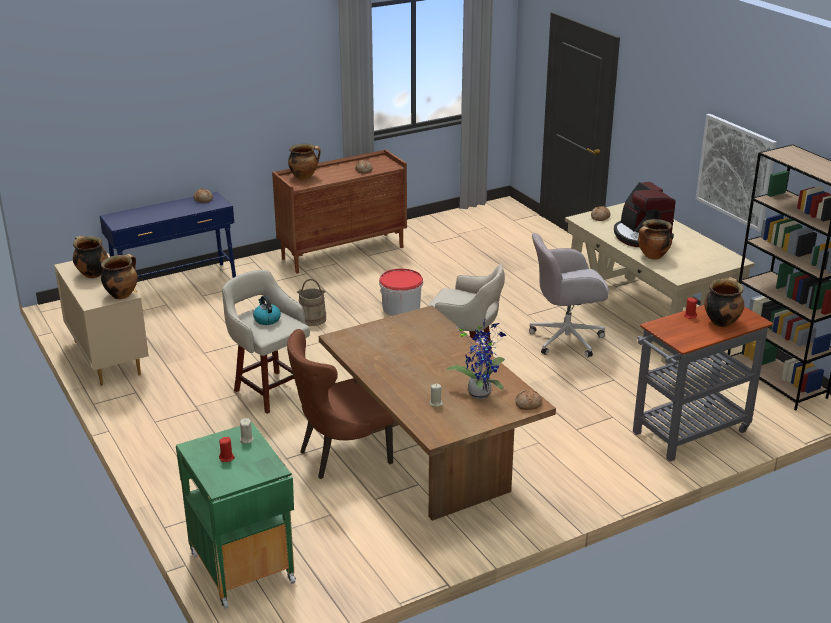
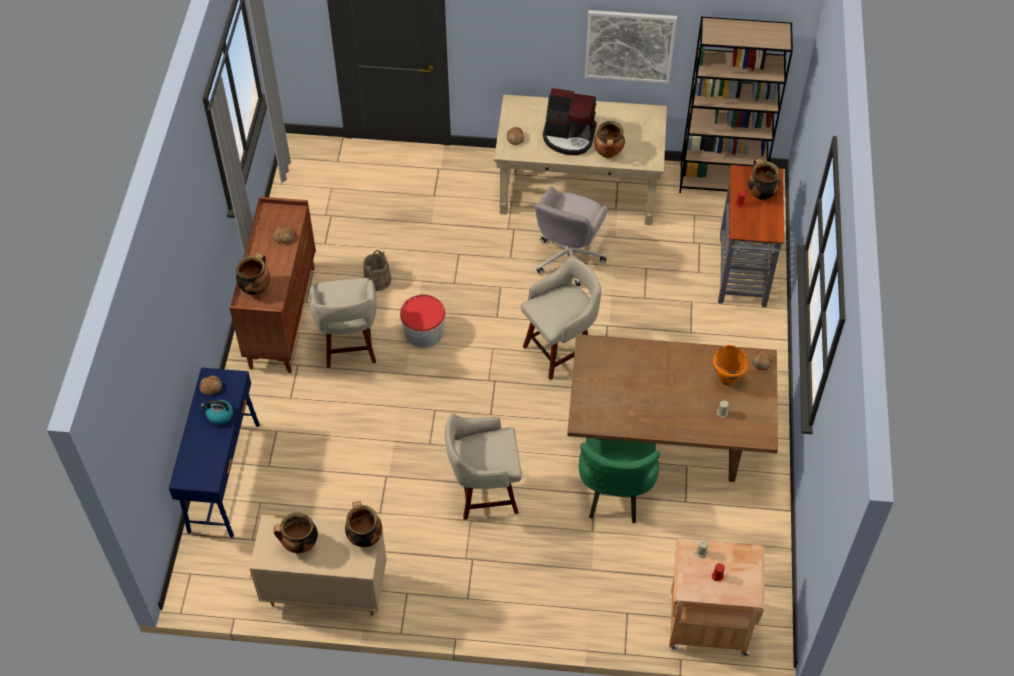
camera: 55 degrees left, 25 degrees up
(241, 566) = (706, 624): green cart -> brown cart
(266, 319) = (484, 450): kettle -> kettle (219, 415)
(312, 319) = (388, 404): beige bucket -> beige bucket (377, 280)
(340, 455) = (615, 494): brown chair -> green chair
(347, 285) = (349, 347): none -> beige stool
(480, 392) = (726, 379): potted plant -> orange cooking pot

